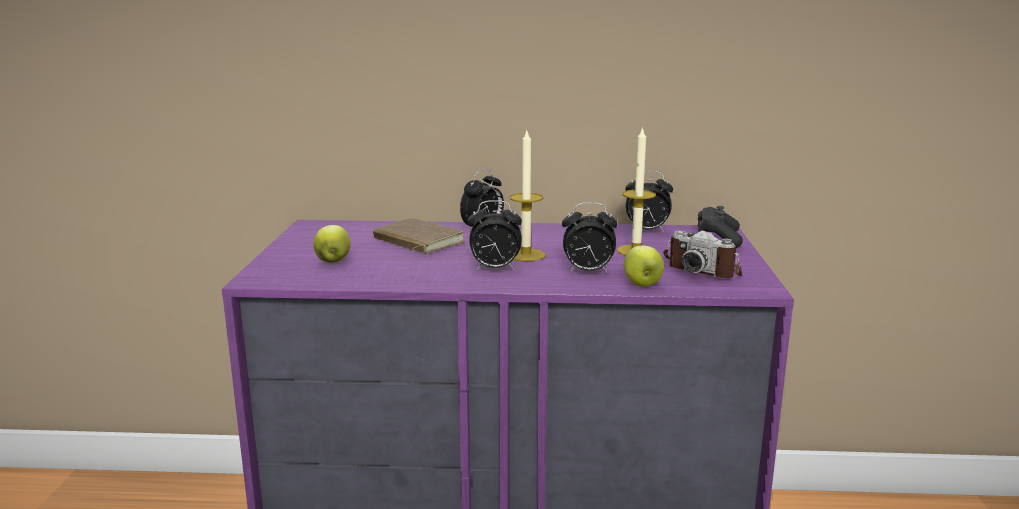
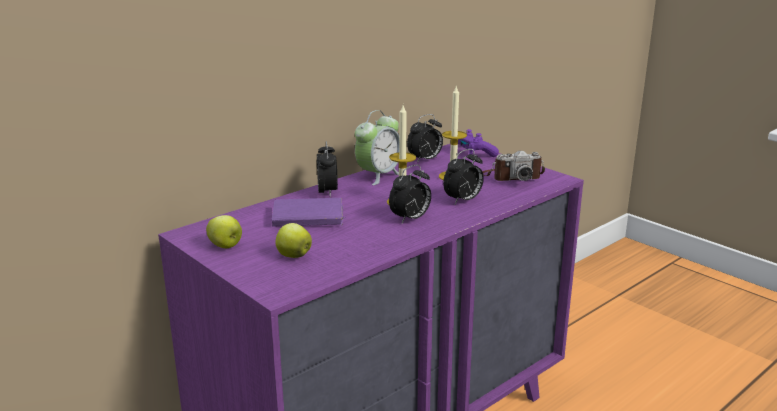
camera: 45 degrees left, 5 degrees up
(416, 241) = (308, 218): brown book -> purple book
(563, 230) = (378, 176): none -> alarm clock
(642, 284) = (507, 198): apple -> apple (226, 246)
(718, 239) = (472, 153): black game controller -> purple game controller

